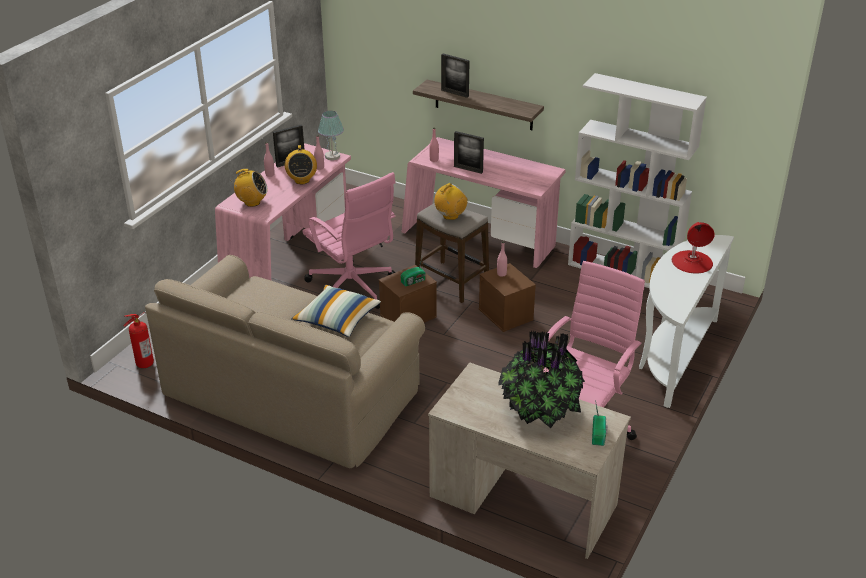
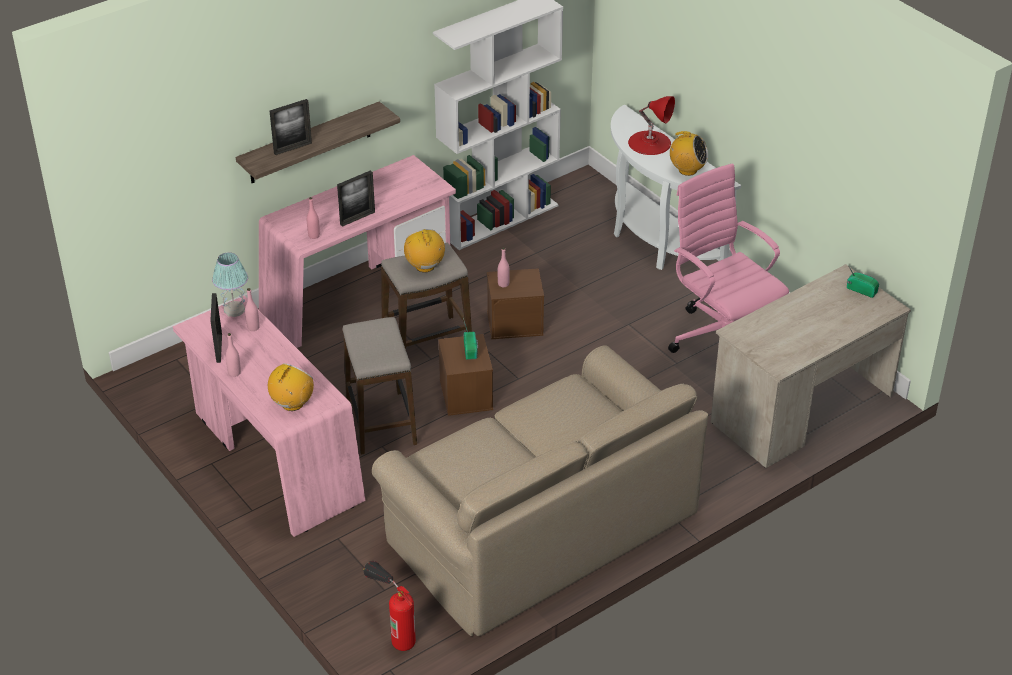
camera: 65 degrees left, 5 degrees up
(302, 180) = (272, 349): radio -> radio (687, 170)
(337, 319) = (551, 411): pillow -> none
(352, 289) = (381, 422): pink office chair -> stool
(538, 411) = (812, 312): potted plant -> none

